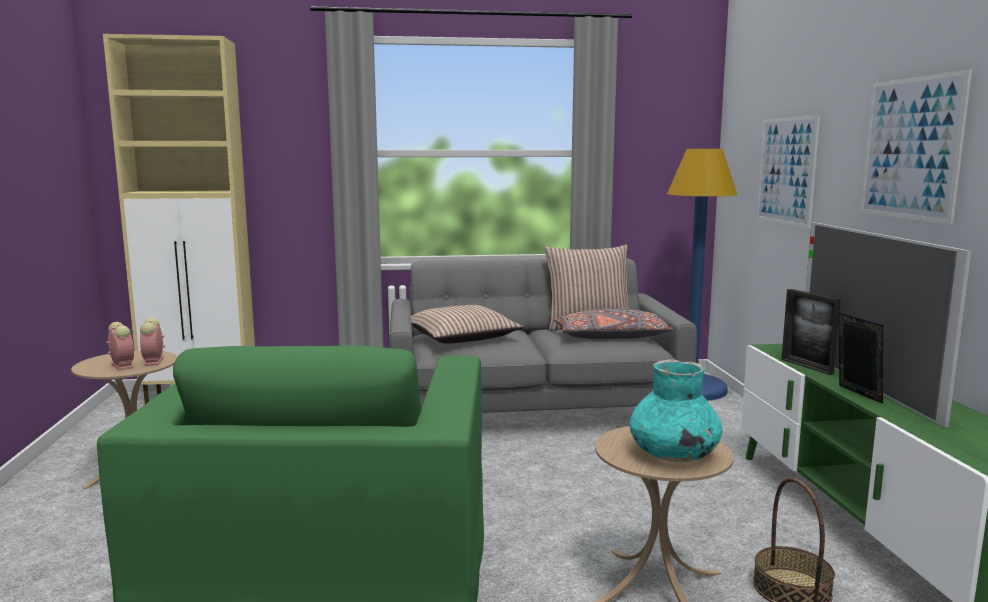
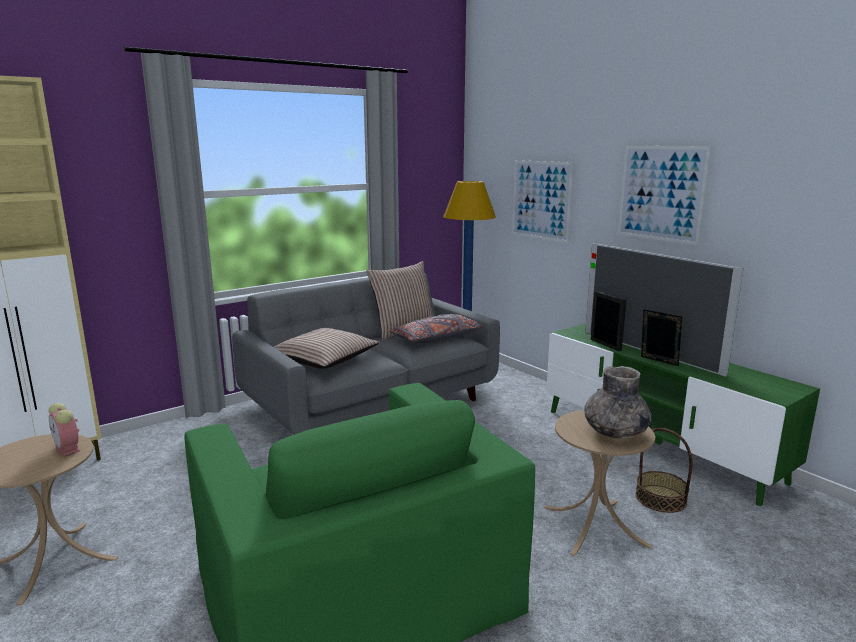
camera: 30 degrees left, 5 degrees up
(121, 366) = (36, 462): alarm clock -> none
(673, 454) = (615, 432): turquoise vase -> grey vase
(806, 366) = (605, 345): picture frame -> picture frame turned 150 degrees counterclockwise

